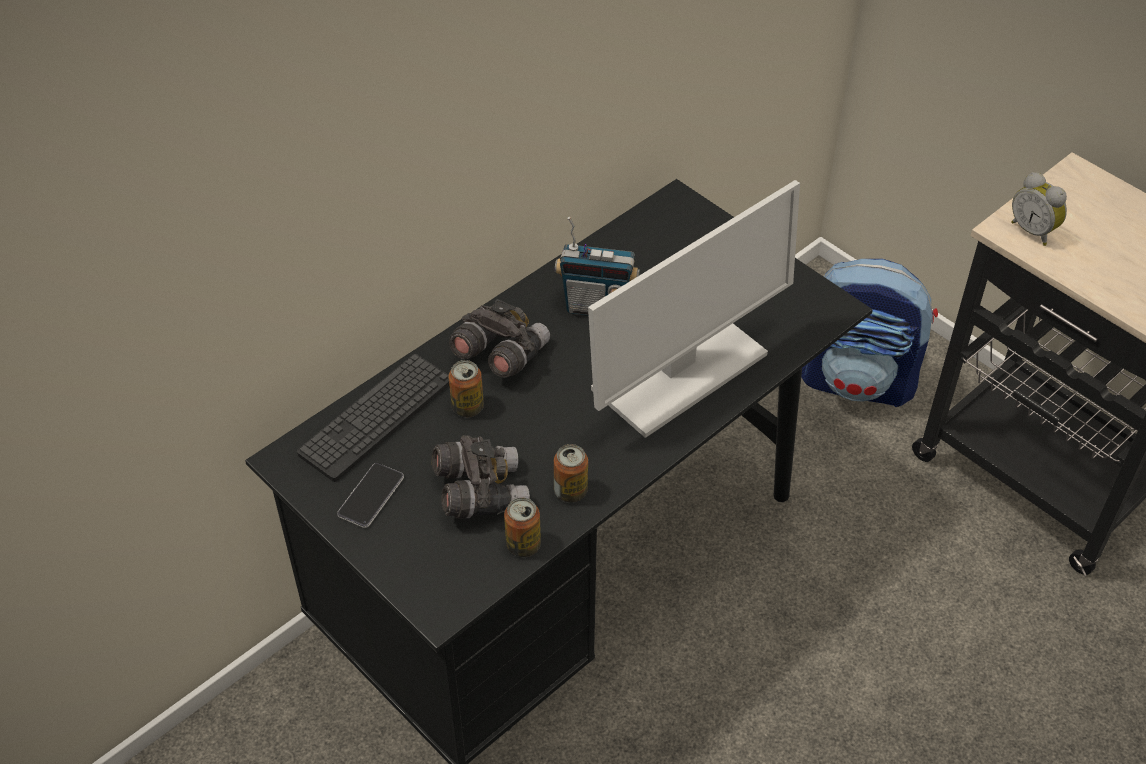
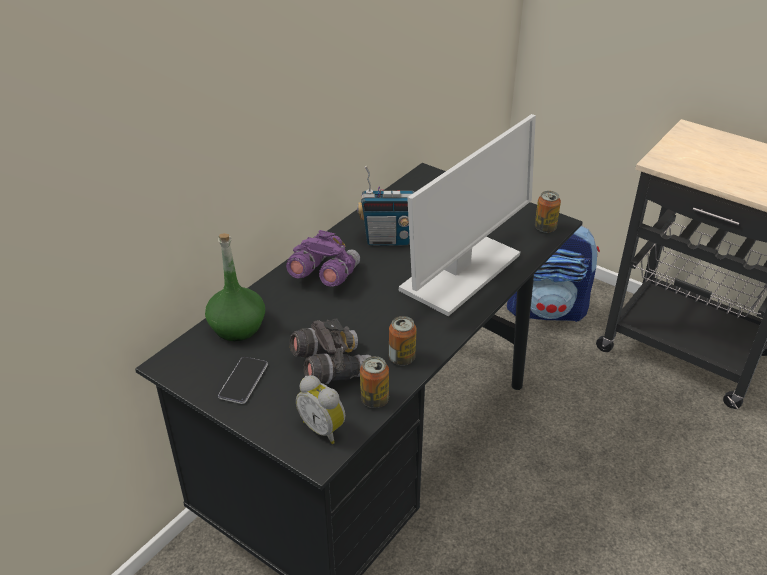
camera: 10 degrees left, 10 degrees down
(376, 417) = (237, 327): keyboard -> green bottle
(467, 407) = (307, 312): can -> can (545, 228)
(500, 354) = (324, 276): grey binoculars -> purple binoculars
(1033, 230) = (677, 161): alarm clock -> alarm clock (324, 428)

